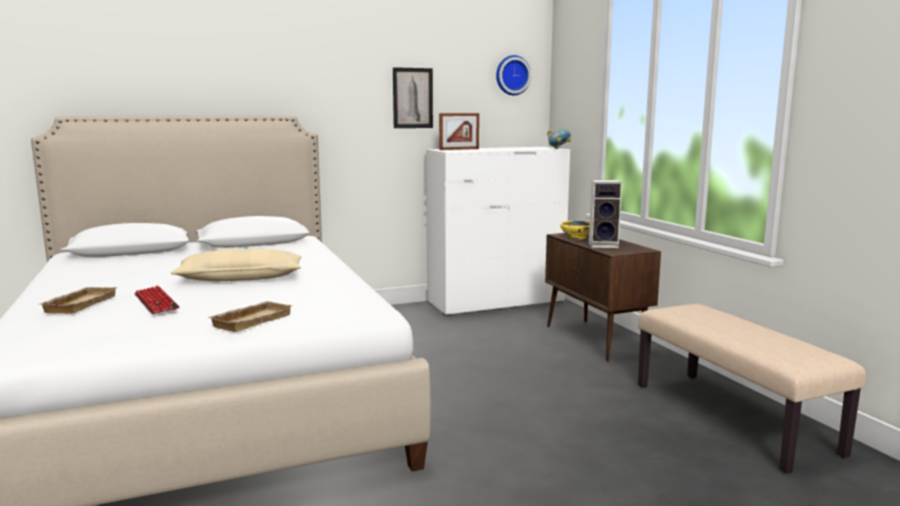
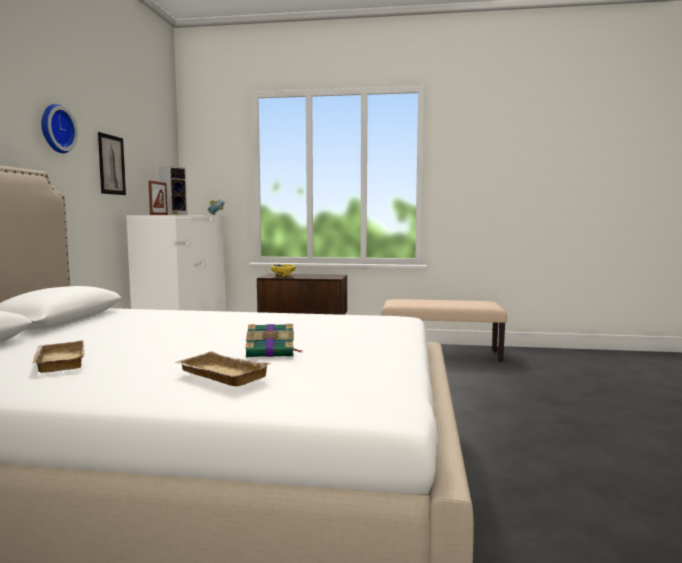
camera: 60 degrees left, 5 degrees down
(156, 302) = (272, 352): keyboard -> book
(241, 278) = (220, 331): beige pillow -> none
(251, 320) = (379, 337): beige tray -> beige tray (58, 361)
(512, 75) = (162, 153): wall clock -> wall clock (55, 128)
(604, 245) = (313, 276): speaker -> speaker (174, 215)

